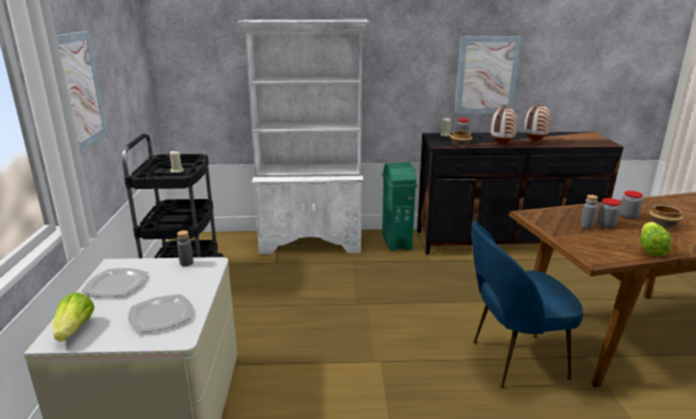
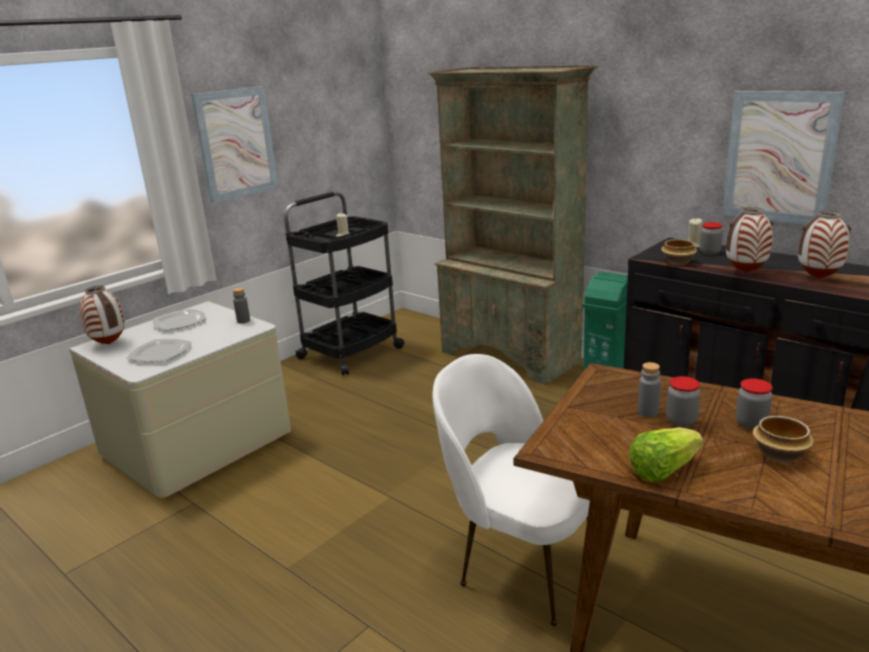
camera: 45 degrees right, 0 degrees up
(75, 330) = (109, 344): lettuce -> vase
(311, 242) = (511, 356): white bookcase -> green bookcase
(511, 360) = (520, 568): blue chair -> white chair

